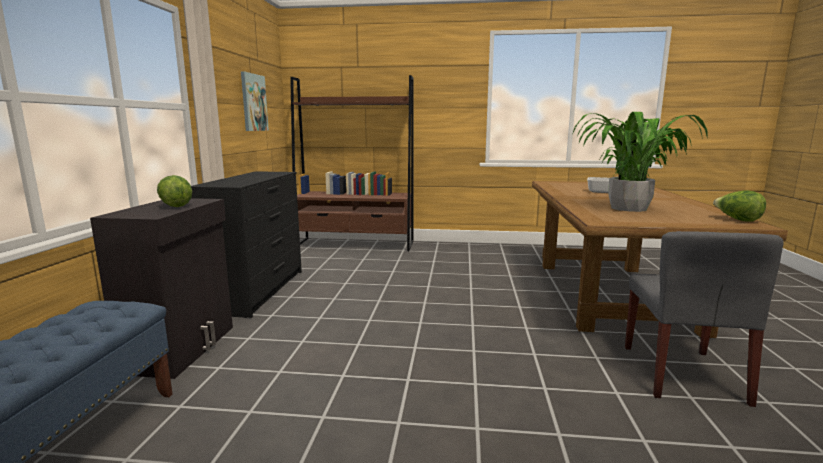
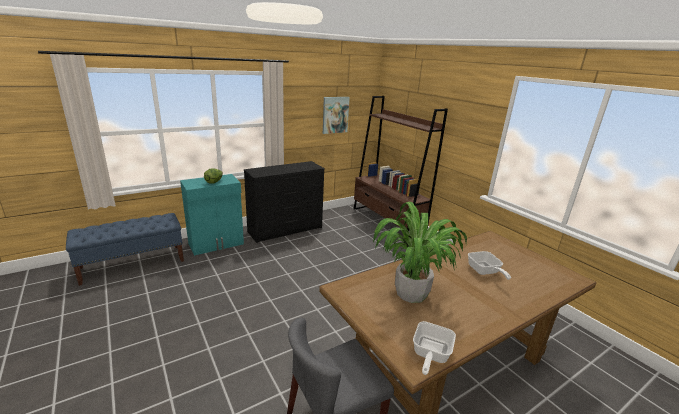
camera: 50 degrees right, 10 degrees up
(183, 348) = (216, 244): black cabinet -> turquoise cabinet
(737, 220) = (429, 355): lettuce -> frying pan

